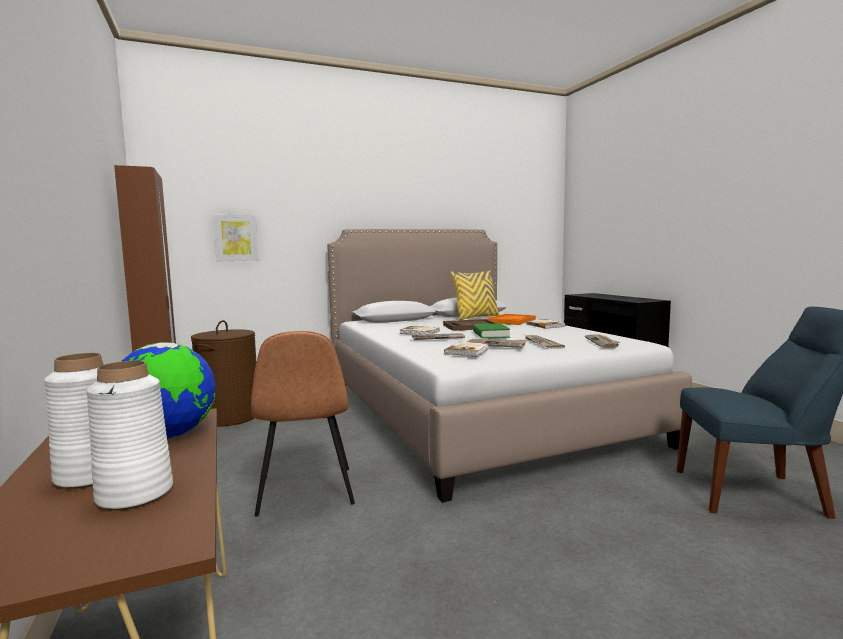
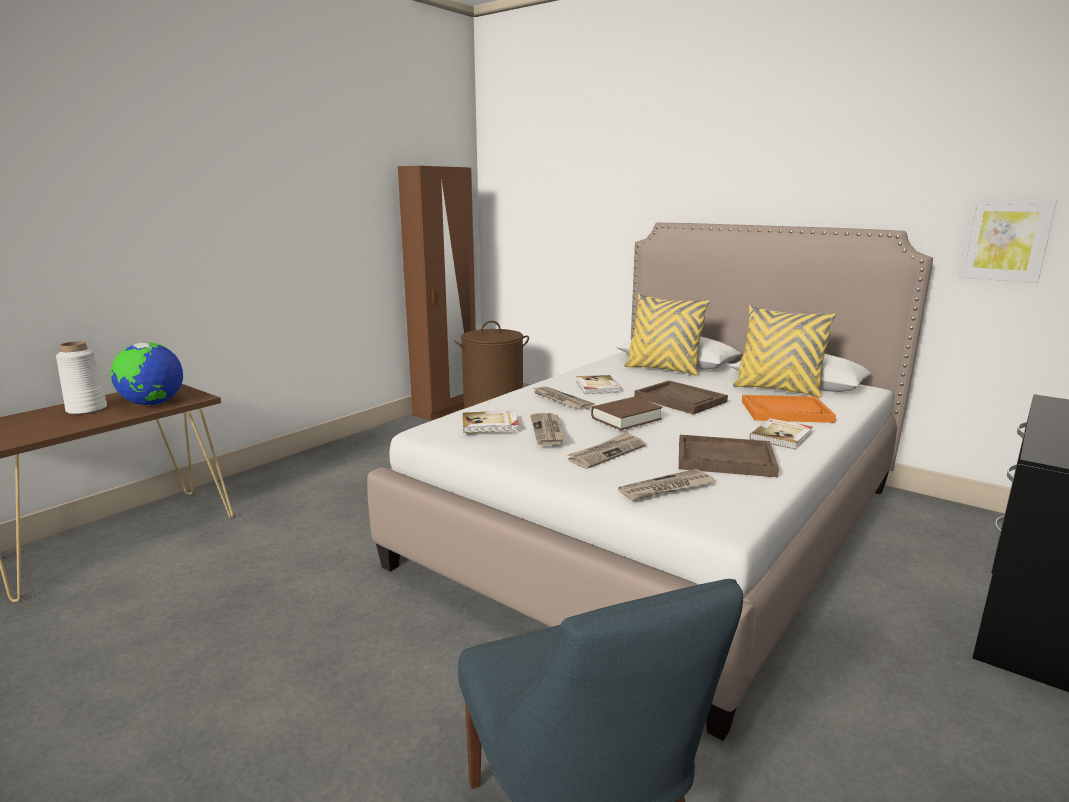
camera: 60 degrees right, 10 degrees up
(135, 494) = (56, 424): white vase -> none
(236, 238) = (553, 228): picture -> picture (1005, 240)
(305, 492) = (365, 501): brown chair -> none
(406, 322) = (663, 369): none -> yellow pillow
(491, 335) = (626, 418): green book -> brown book
(568, 333) = (725, 459): none -> brown tray

